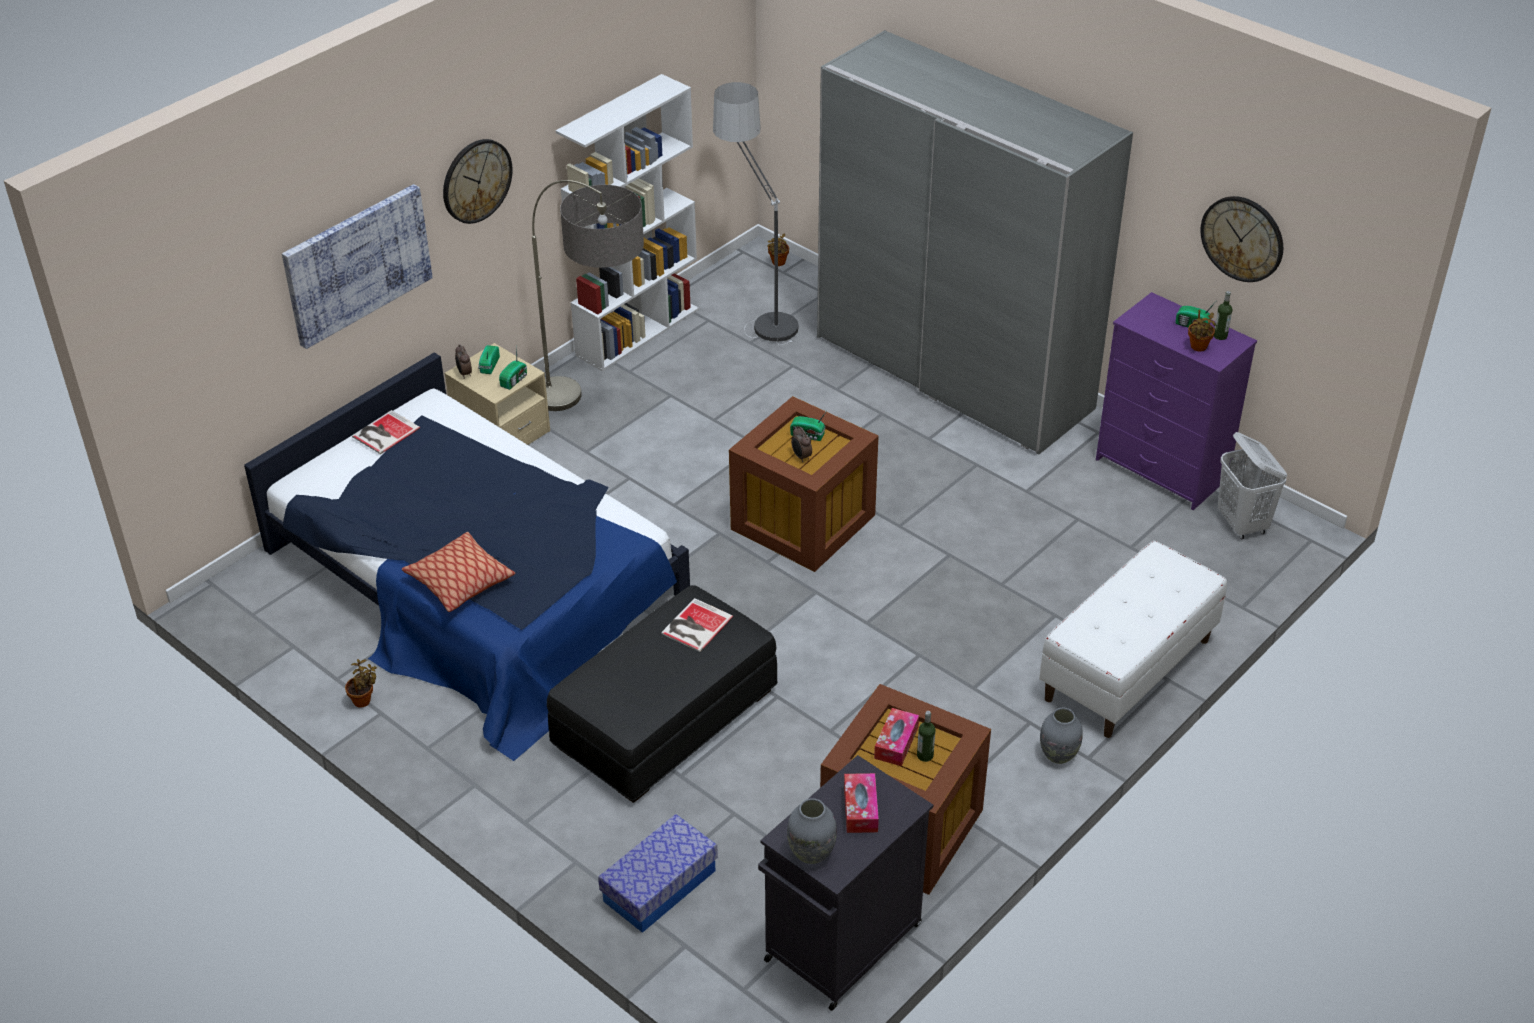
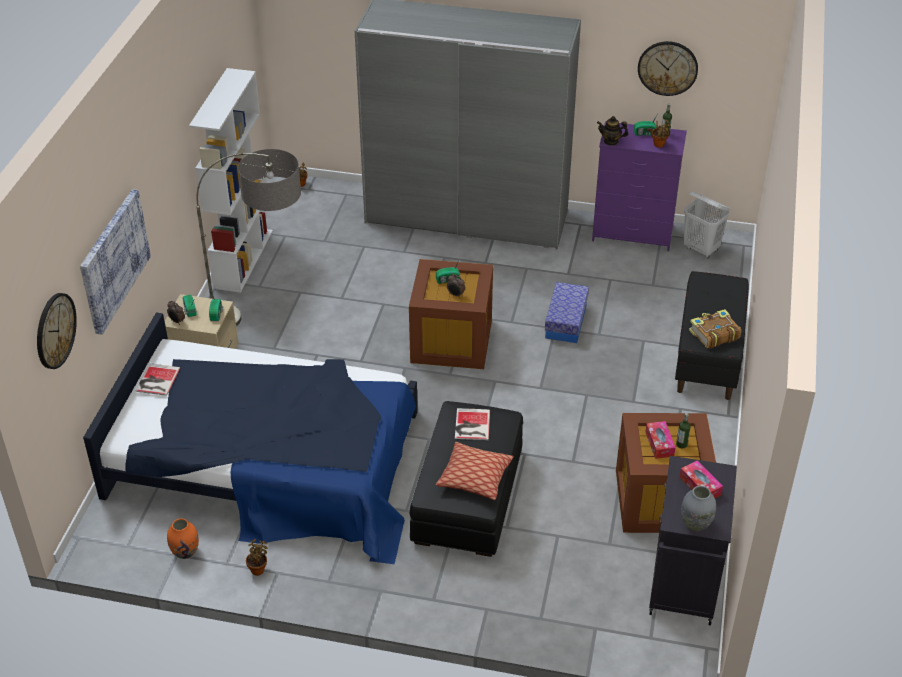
camera: 30 degrees left, 0 degrees up
(304, 647) = (185, 552): none -> orange vase
(459, 581) = (297, 457): pillow -> pillow (474, 477)
(476, 180) = (157, 176): wall clock -> wall clock (55, 330)
(659, 886) = (550, 599): storage box -> storage box (566, 321)
(756, 312) = (312, 220): floor lamp -> none
(1058, 755) = (711, 421): grey vase -> none
(1108, 634) = (713, 334): none -> book
(1127, 670) = (708, 356): white bench -> black bench
(1134, 321) = (611, 141): none -> teapot

